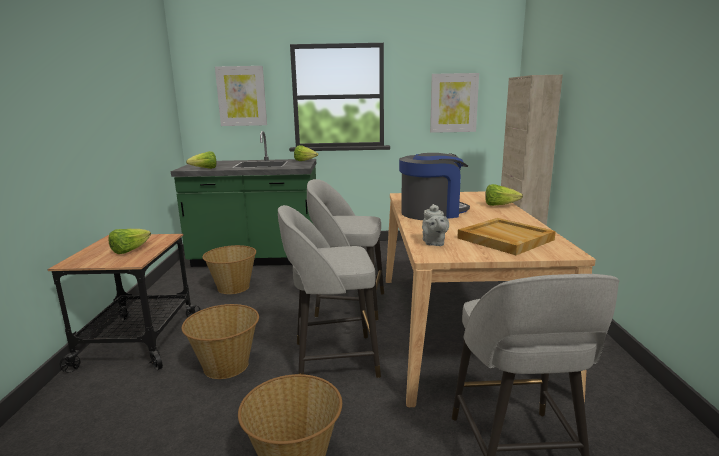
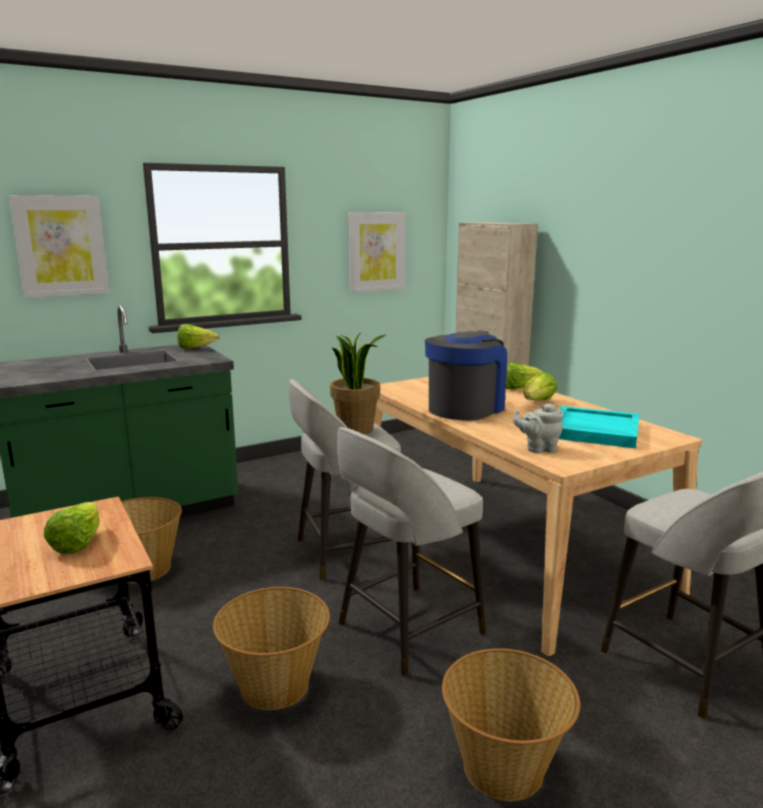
camera: 30 degrees left, 0 degrees up
(205, 169) = (49, 378): lettuce -> lettuce (537, 402)
(356, 219) = (356, 429): none -> potted plant
(433, 243) = (538, 448): grey teapot -> grey teapot turned 120 degrees clockwise
(504, 239) = (594, 431): beige tray -> turquoise tray

